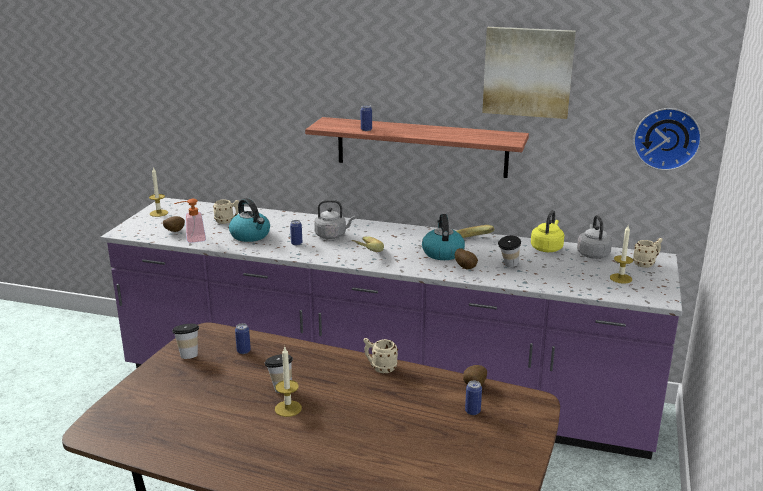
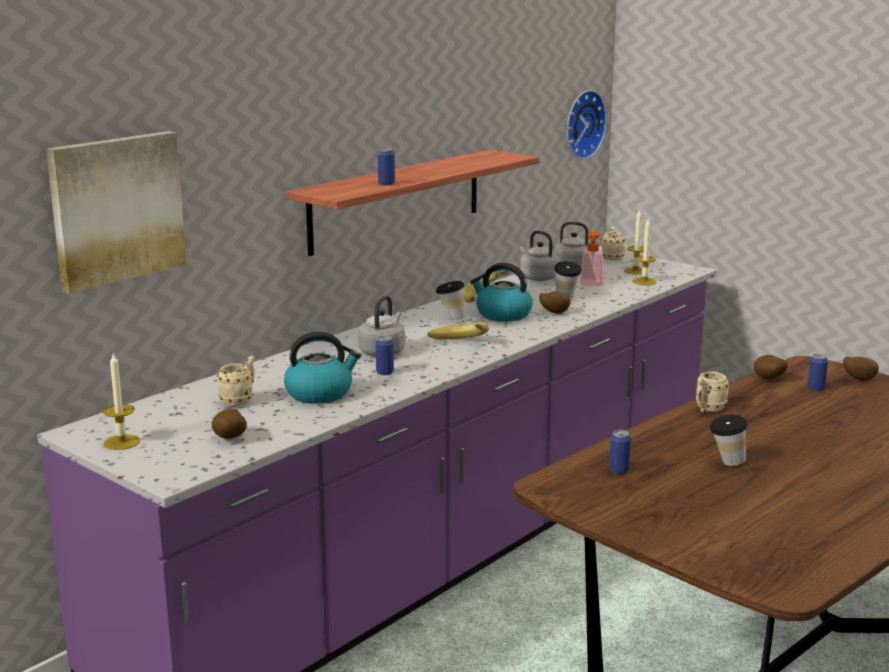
camera: 65 degrees left, 5 degrees down
(188, 354) = (605, 505): cup -> cup (450, 318)
(192, 239) = (283, 430): soap dispenser -> soap dispenser (591, 285)
(288, 408) = (775, 465): candle -> candle (644, 281)
(519, 431) = (858, 379): none -> potato
(528, 72) = (486, 74): picture -> picture (116, 209)
(547, 248) = (537, 278): yellow kettle -> grey kettle

